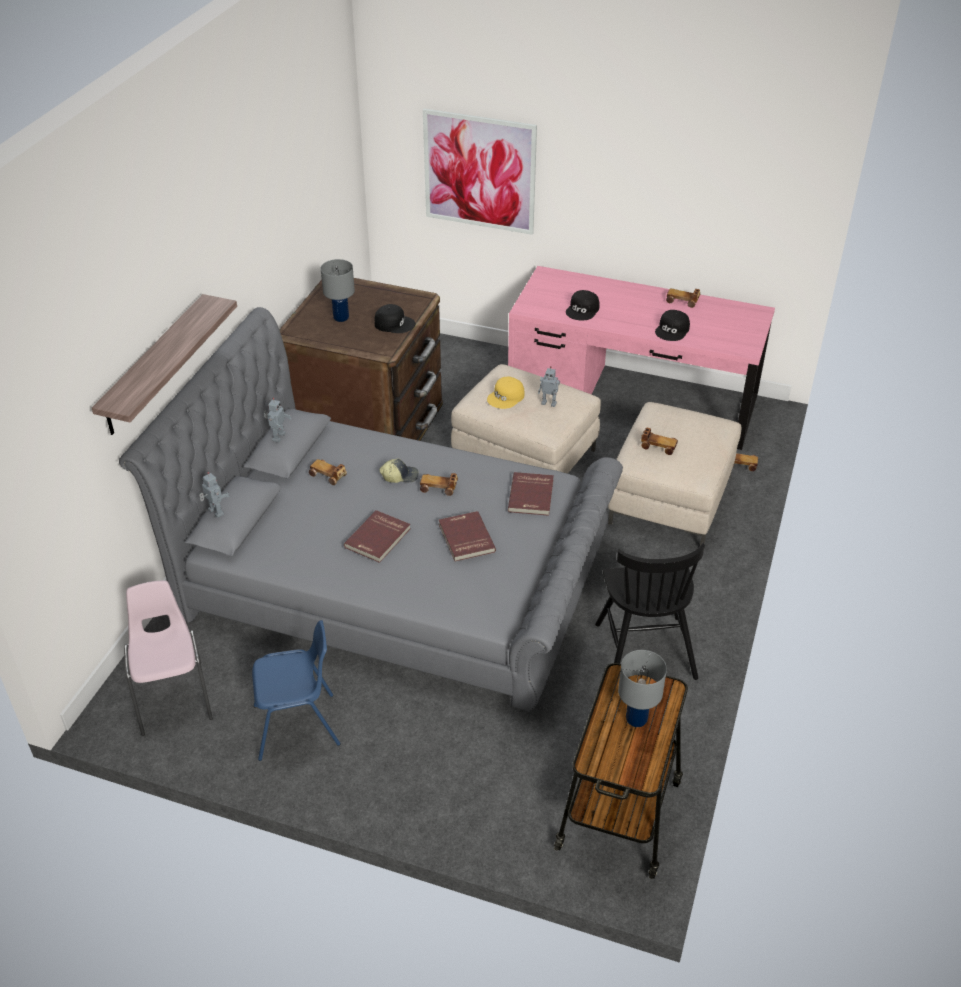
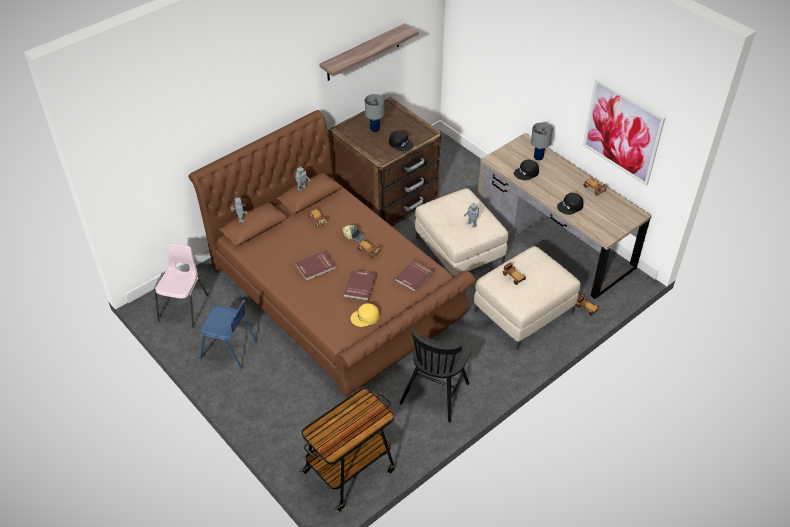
camera: 30 degrees right, 5 degrees up
(154, 365) = (226, 130): shelf -> shelf (363, 52)
(394, 574) = (335, 290): grey bed -> brown bed
(479, 172) = (501, 62): picture -> picture (622, 131)
(506, 397) = (450, 211): yellow cap -> yellow cap (365, 317)
(632, 399) = (554, 239): pink desk -> brown desk
(636, 721) = (352, 423): grey table lamp -> grey table lamp (538, 158)

